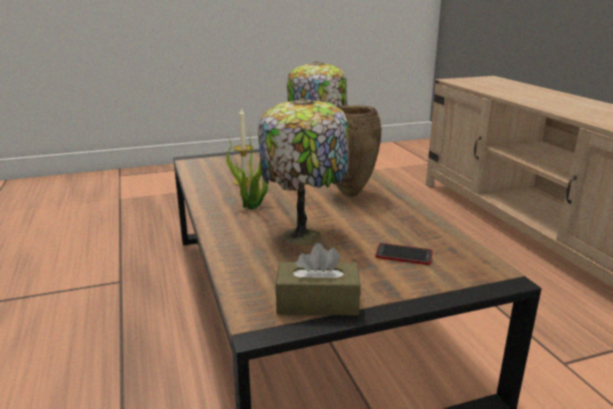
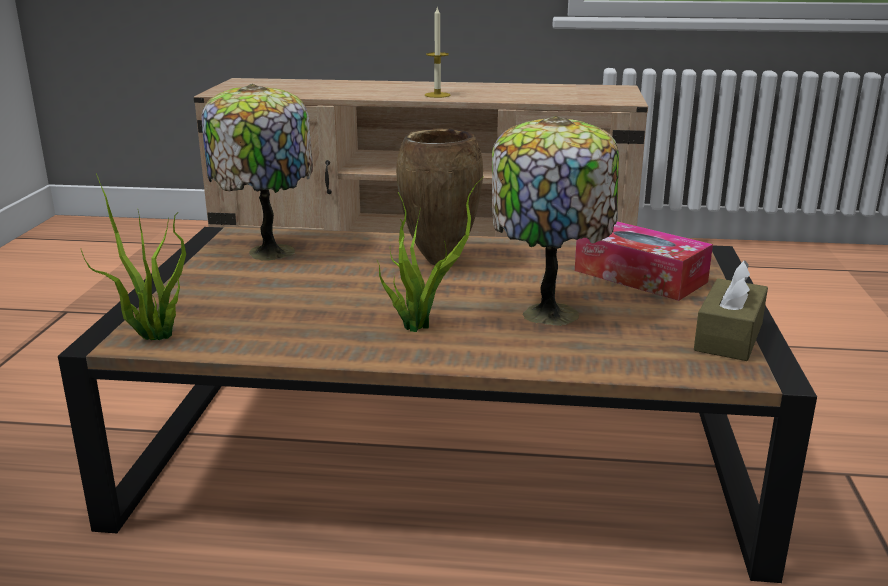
camera: 65 degrees left, 0 degrees up
(199, 164) = (153, 336): none -> potted plant
(245, 182) = (305, 314): candle -> candle (437, 95)
(403, 255) = (640, 276): phone -> tissue box

